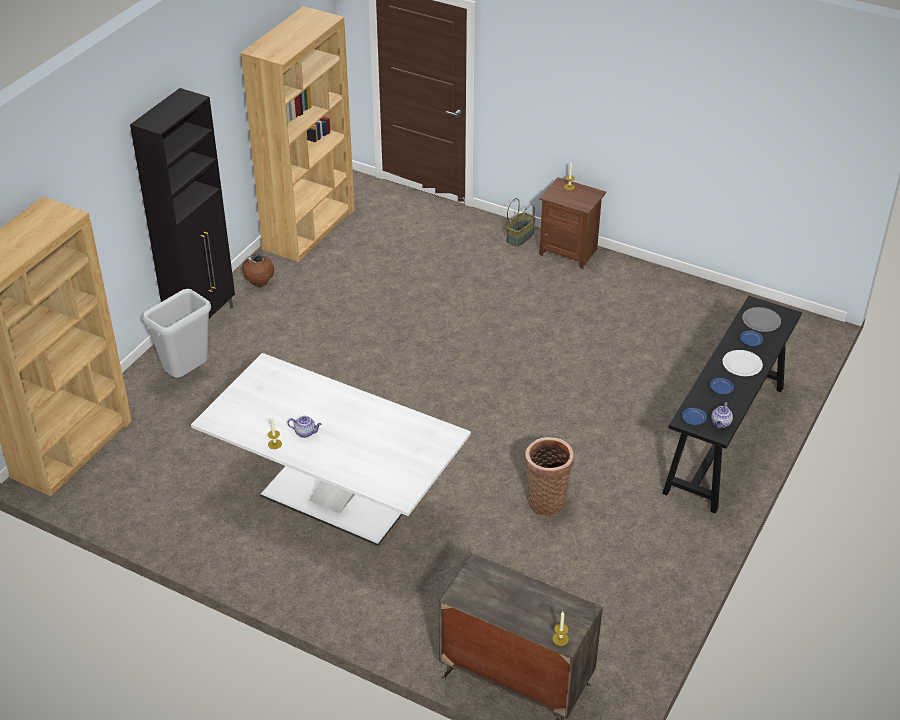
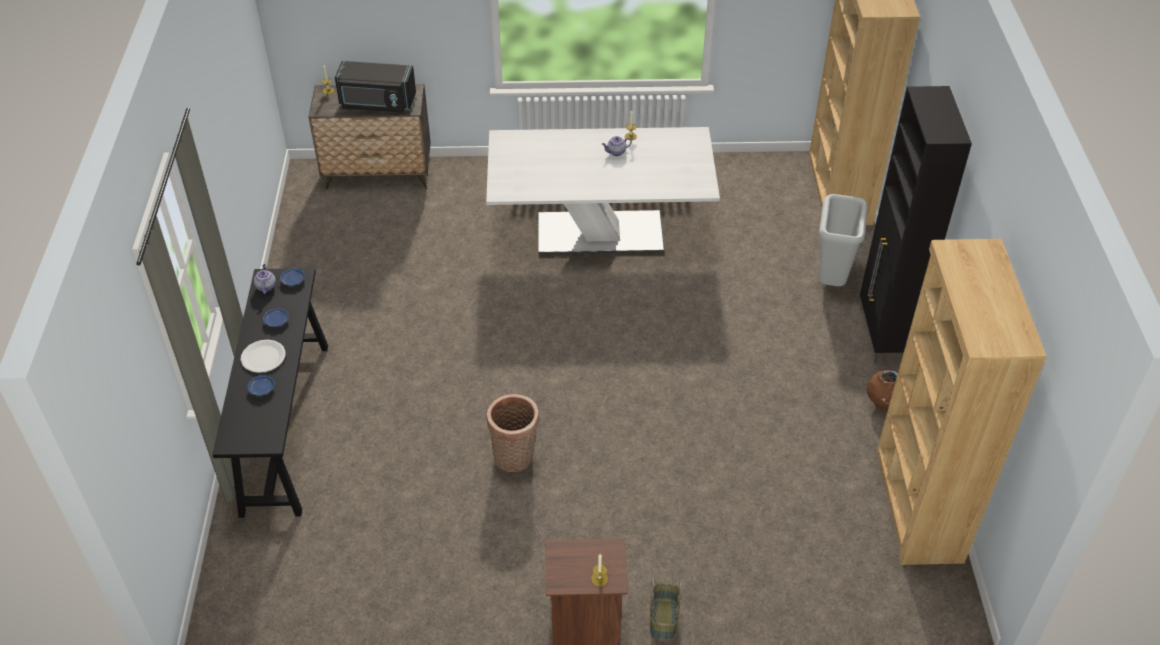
camera: 150 degrees right, 5 degrees up
(511, 591) = (377, 103): none -> black microwave
(546, 500) = (428, 299): basket -> basket (515, 458)
(761, 320) = (257, 422): grey plate -> none

